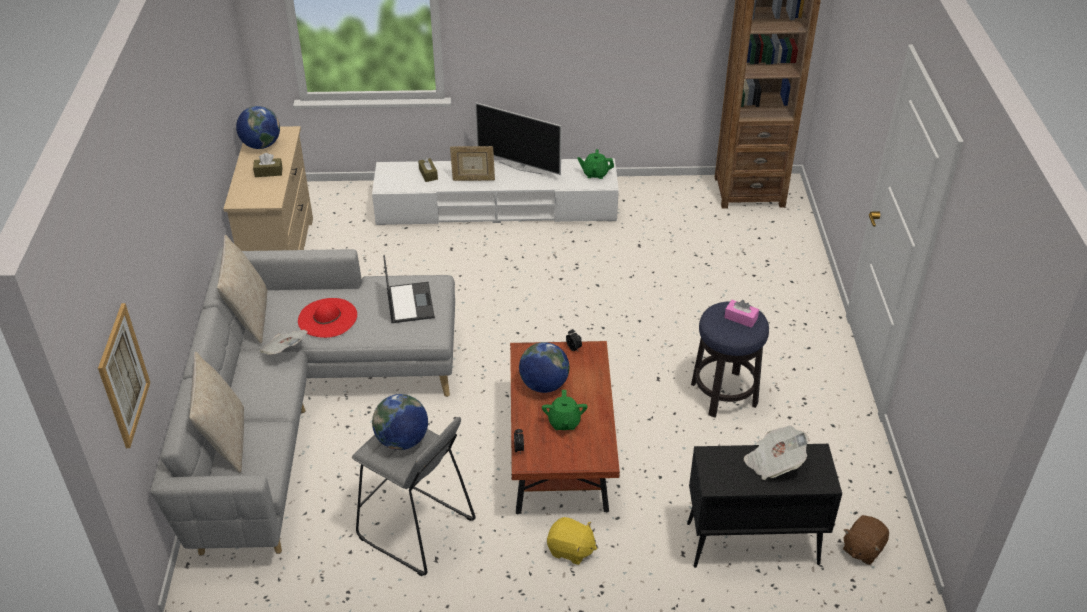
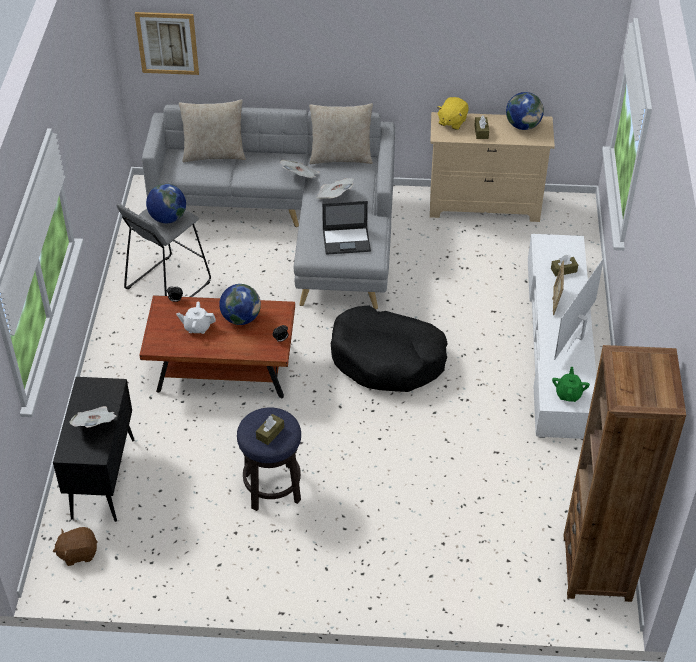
camera: 95 degrees right, 5 degrees up
(327, 318) = (334, 196): red hat -> newspaper
(528, 320) = (387, 359): none -> black dog bed
(564, 422) = (197, 327): green teapot -> white teapot
(570, 550) = (127, 367): yellow plush toy -> yellow plush toy (452, 122)
(740, 318) = (270, 433): pink tissue box -> brown tissue box
(862, 549) = (78, 553): brown plush toy -> brown plush toy turned 60 degrees counterclockwise

